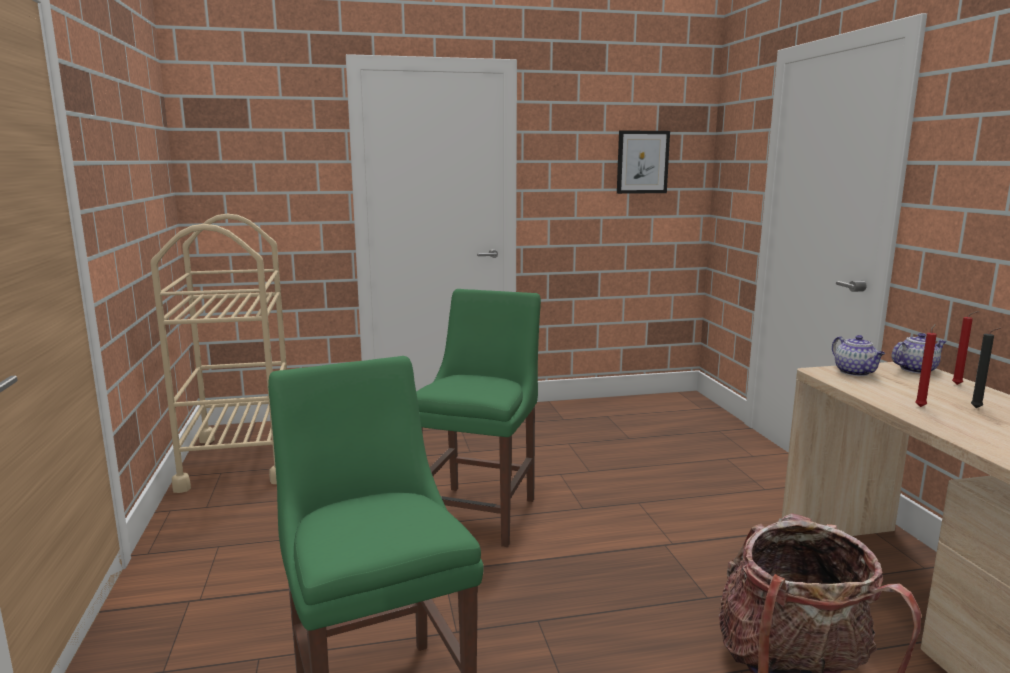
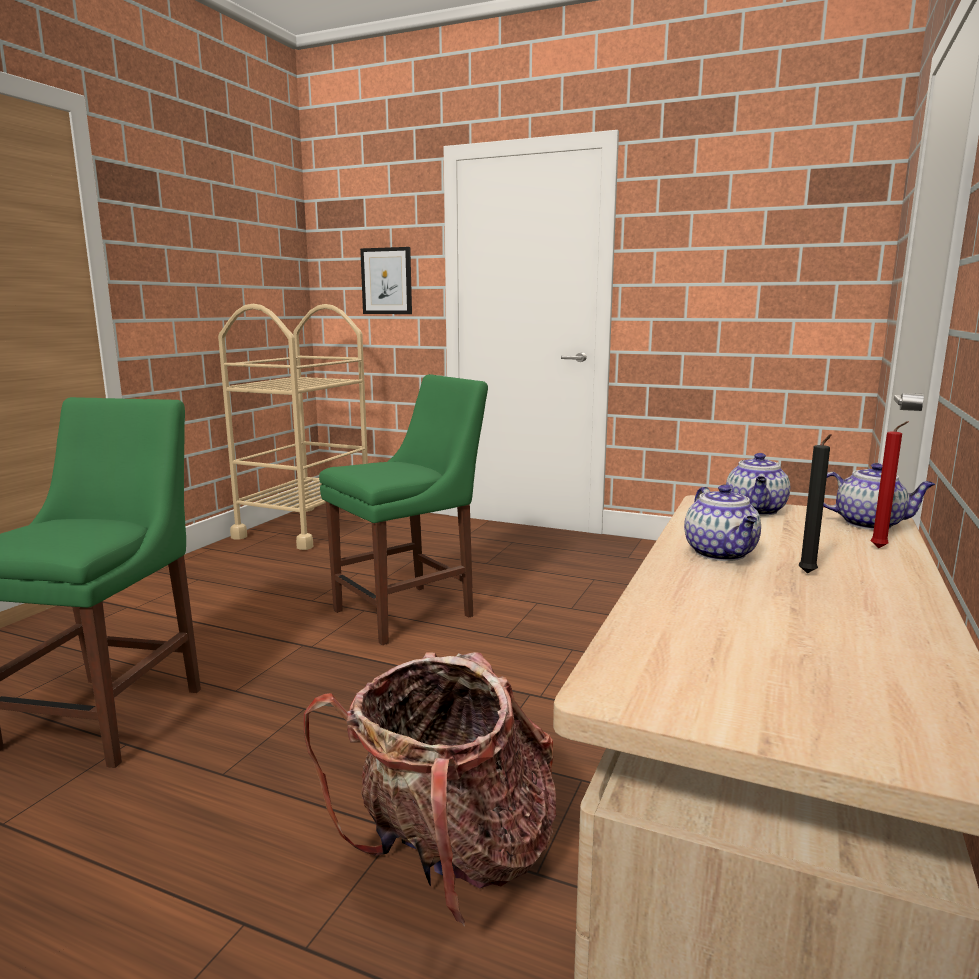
camera: 35 degrees right, 0 degrees up
(642, 162) = (780, 247): picture -> picture (387, 281)
(921, 406) = (721, 554): red candle -> teapot

